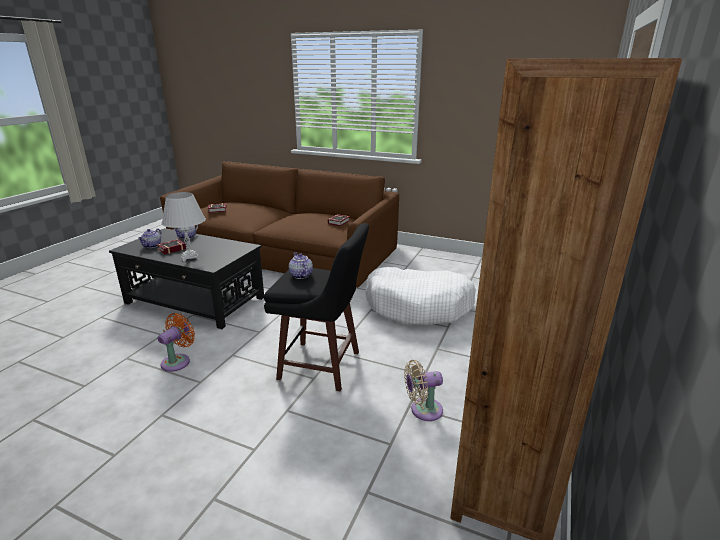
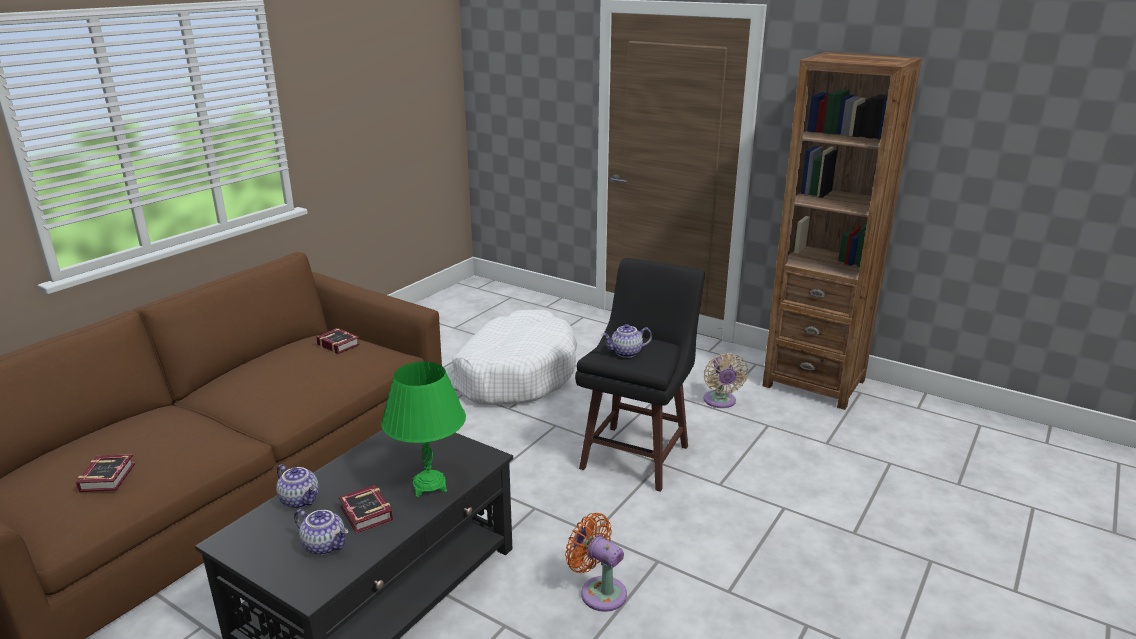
camera: 80 degrees left, 0 degrees up
(190, 257) = (429, 485): white table lamp -> green table lamp

